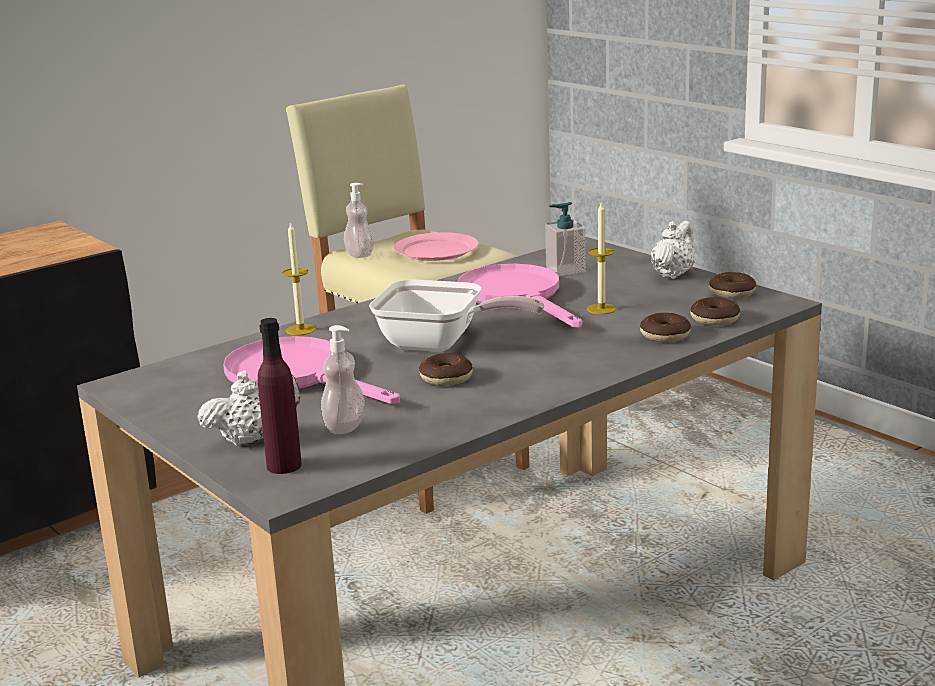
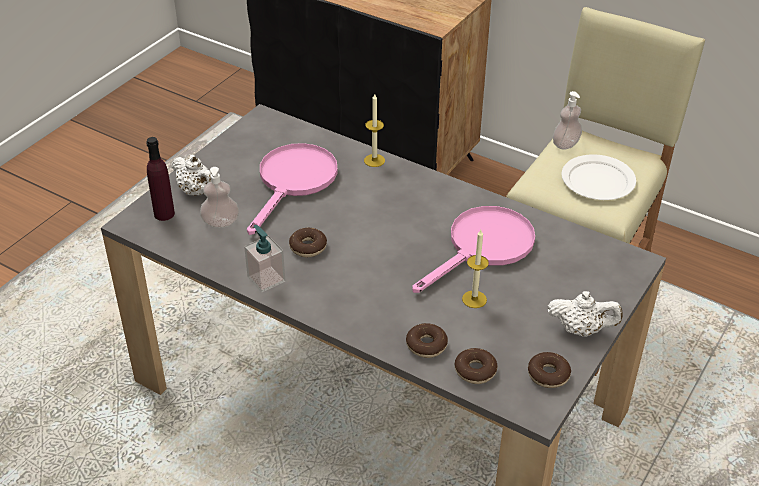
camera: 70 degrees right, 20 degrees up
(436, 251) = (597, 180): pink plate -> white plate
(441, 344) = (369, 230): frying pan -> none
(565, 270) = (562, 262): soap dispenser -> soap dispenser (266, 279)

